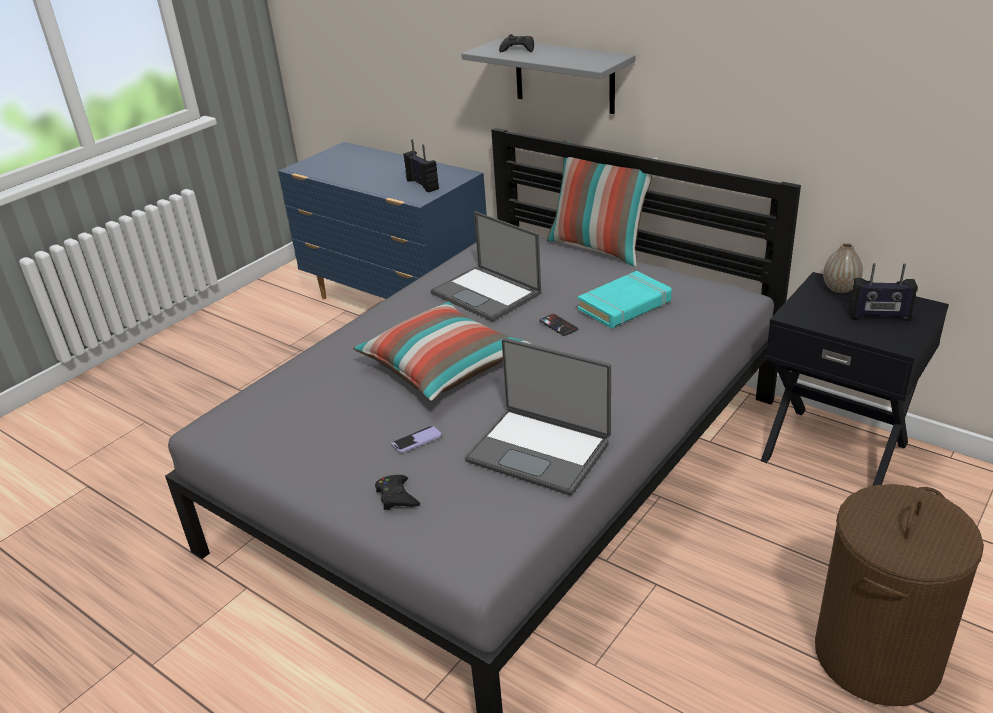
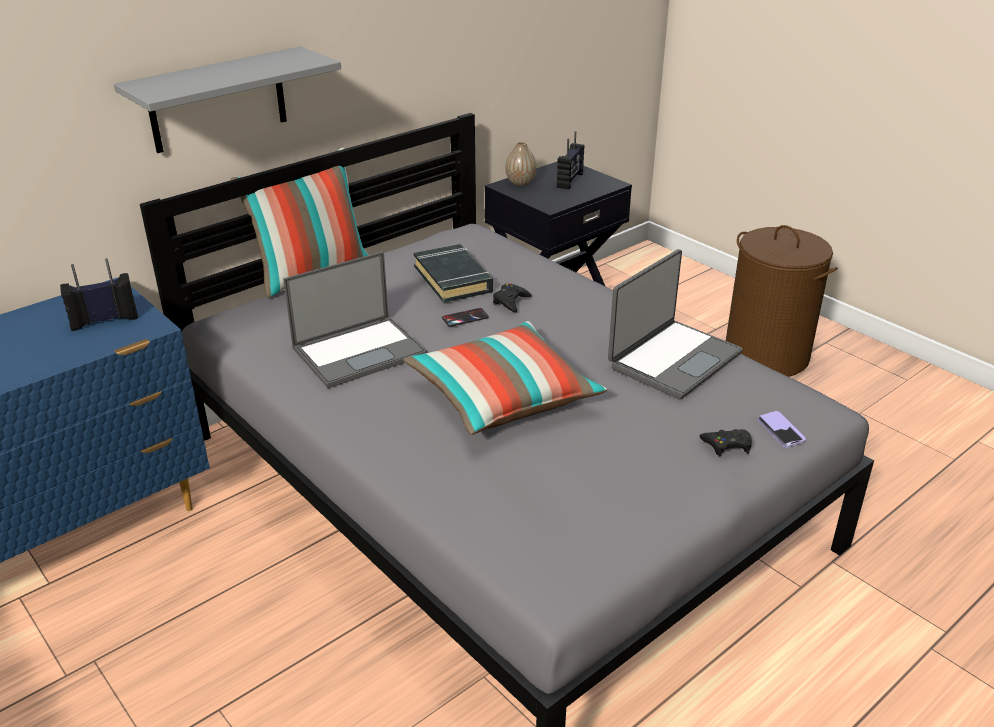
camera: 80 degrees left, 0 degrees up
(416, 441) = (635, 427): phone -> phone (780, 431)
(518, 49) = (187, 79): black game controller -> black game controller (511, 301)
(625, 306) = (453, 279): turquoise book -> black book

